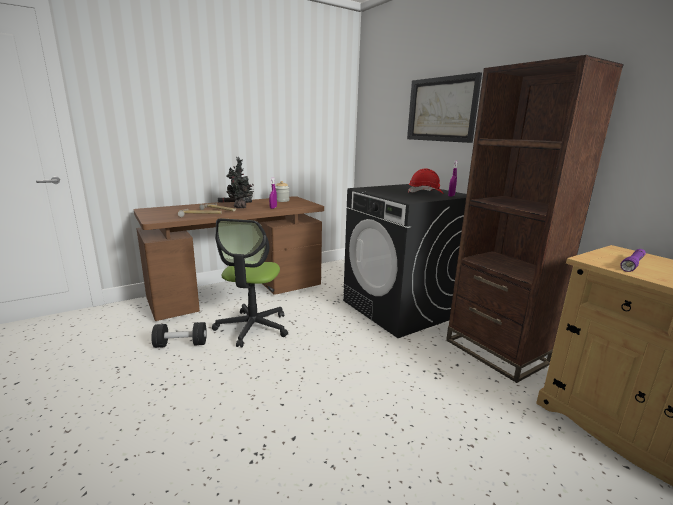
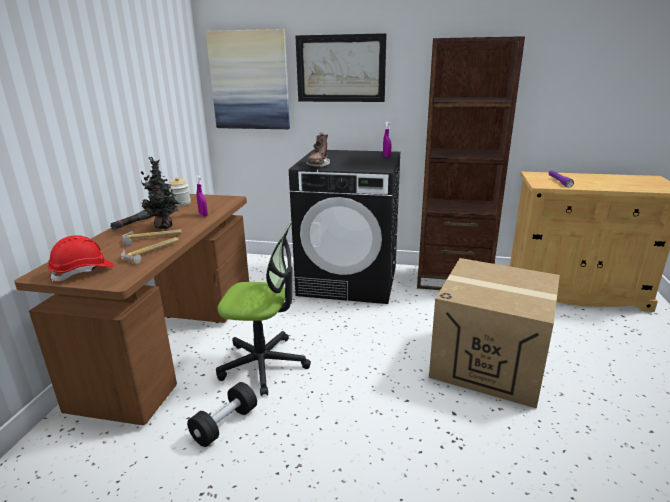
camera: 45 degrees left, 5 degrees up
(252, 327) = (264, 364): office chair -> office chair turned 45 degrees counterclockwise
(373, 190) = (318, 165): none -> brown boot
(381, 121) = (249, 81): none -> picture
(396, 430) = (489, 362): none -> cardboard box
(425, 193) = (361, 157): red hard hat -> red hard hat (83, 272)

